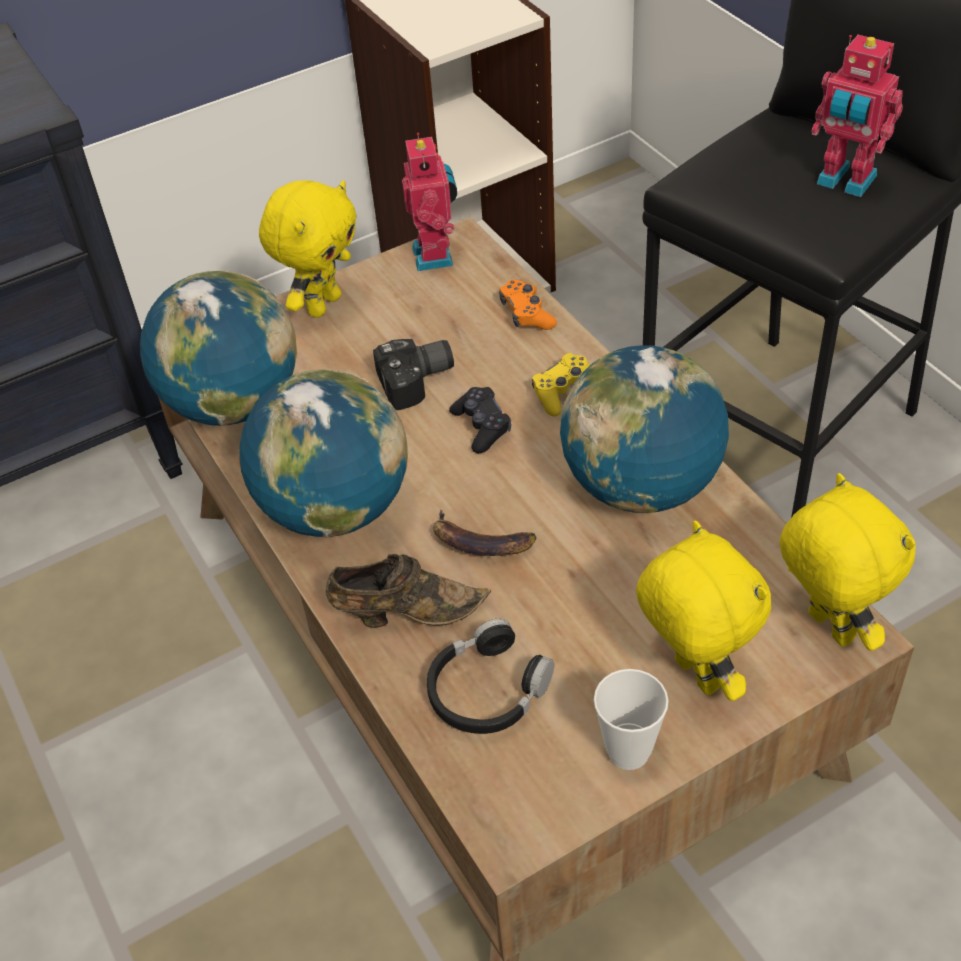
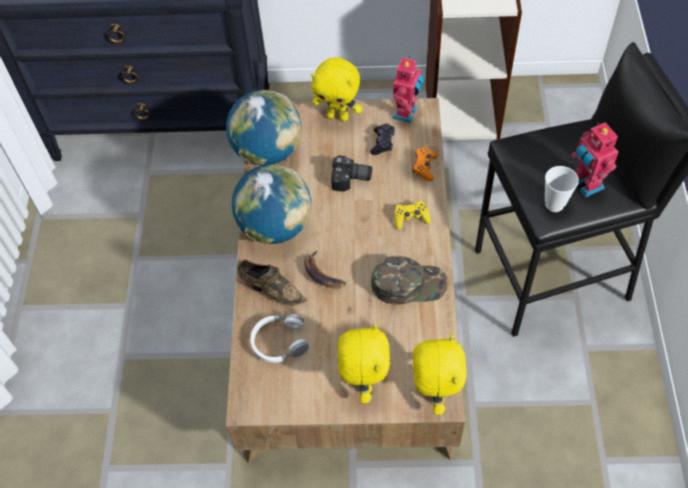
camera: 30 degrees right, 10 degrees up
(323, 304) = (338, 116): yellow plush toy -> yellow plush toy turned 45 degrees clockwise
(482, 426) = (362, 217): black game controller -> black game controller (382, 143)
(487, 690) = (279, 342): black headphones -> white headphones
(628, 751) = (314, 399): cup -> cup (554, 204)
(641, 486) = (408, 283): globe -> green cap

